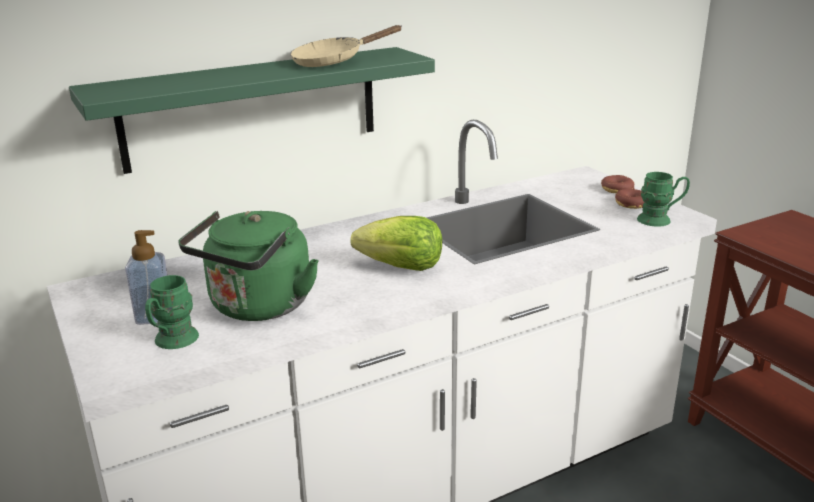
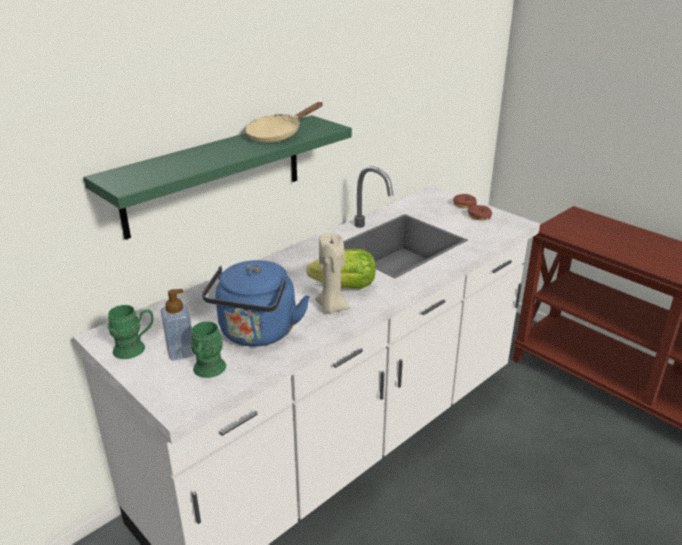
camera: 15 degrees left, 5 degrees up
(257, 307) = (257, 334): green kettle -> blue kettle
(369, 289) = (331, 308): none -> beige candle
(660, 220) = (504, 228): green mug -> green mug (135, 348)

